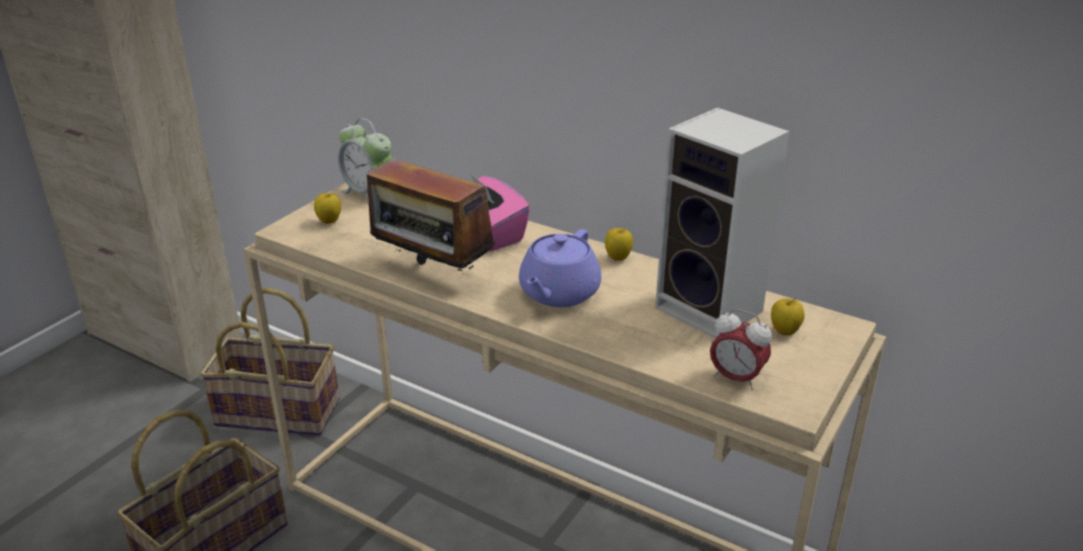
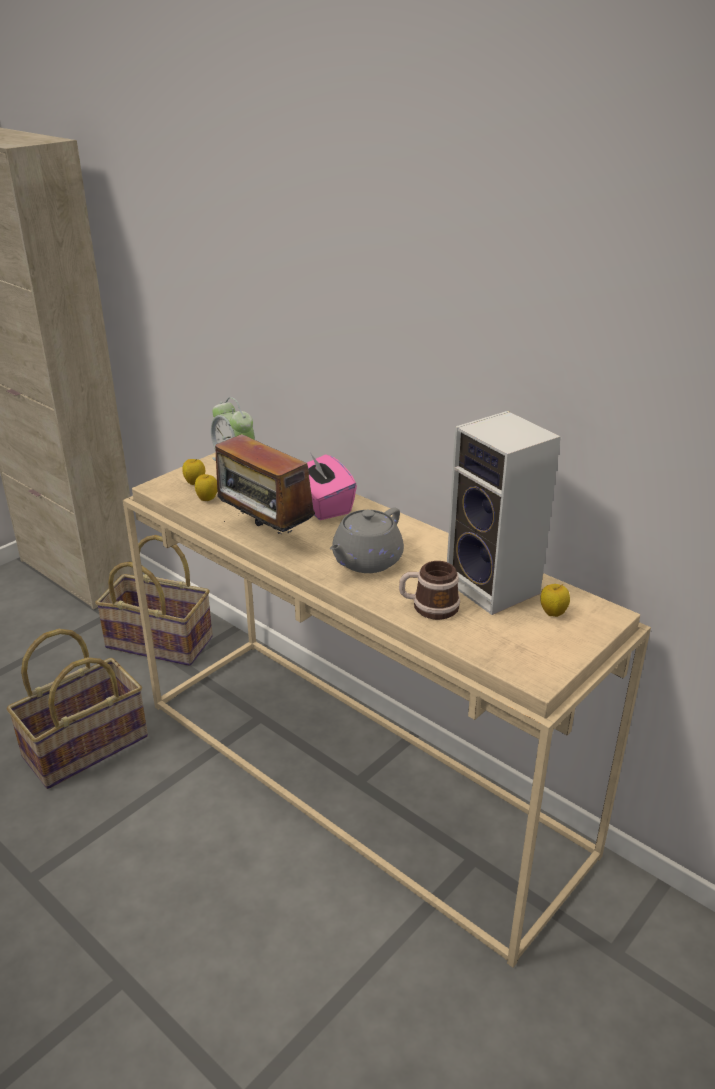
camera: 10 degrees right, 0 degrees up
(558, 293) = (366, 561): purple teapot -> grey teapot
(618, 258) = (428, 535): apple -> apple (207, 499)
(646, 338) = (429, 607): none -> mug
(736, 378) = (494, 649): alarm clock -> none

